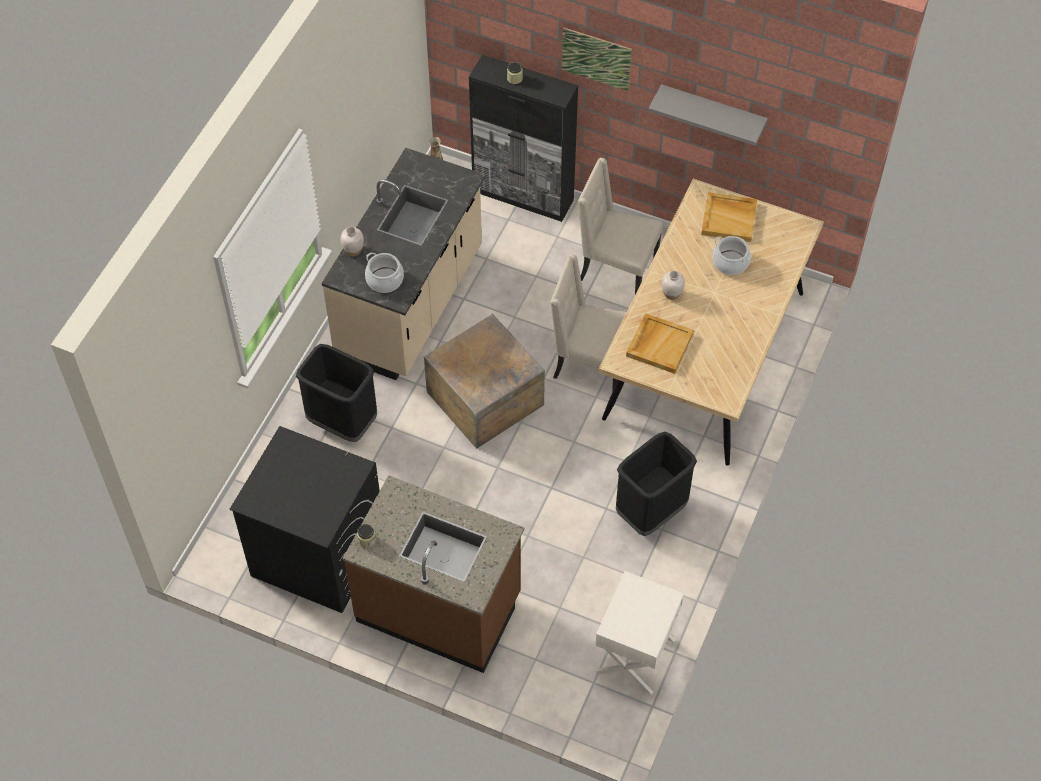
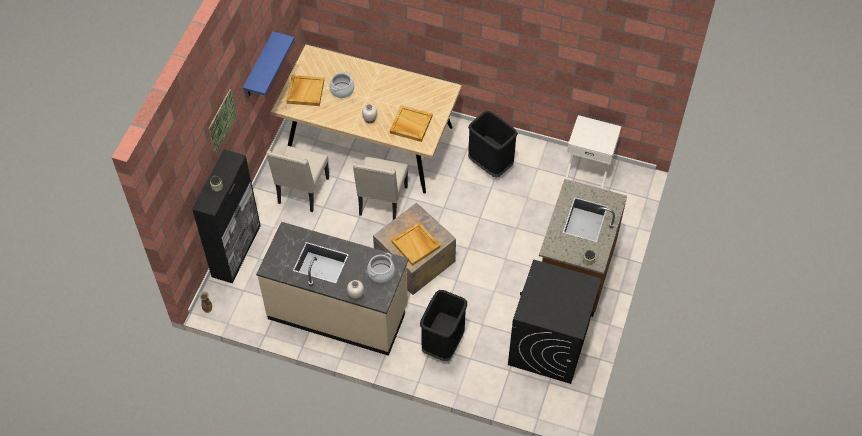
camera: 95 degrees left, 0 degrees up
(469, 364) = (416, 245): none -> beige tray
(712, 112) = (259, 66): grey shelf -> blue shelf

